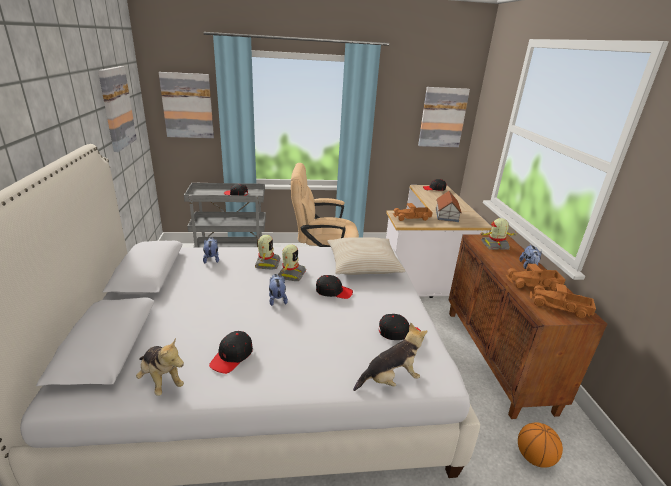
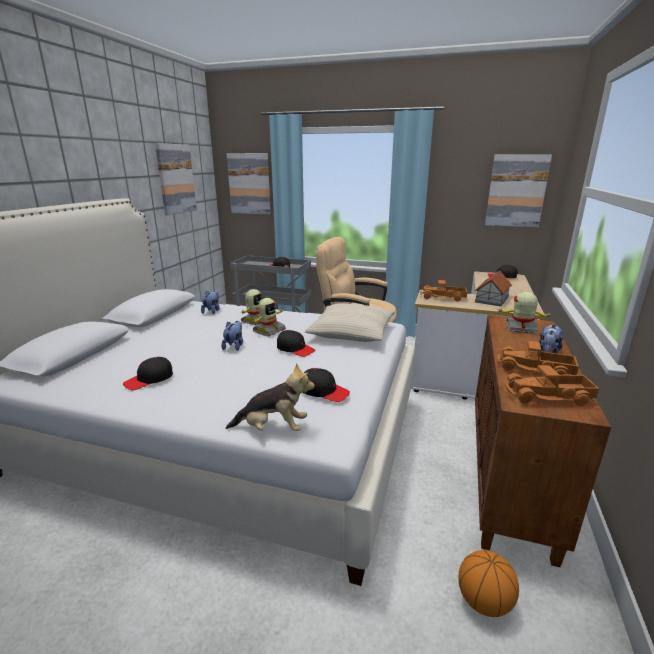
camera: 25 degrees right, 5 degrees down
(161, 380) = (80, 384): plush toy -> none
(559, 307) = (549, 397): toy truck -> toy truck turned 45 degrees counterclockwise

